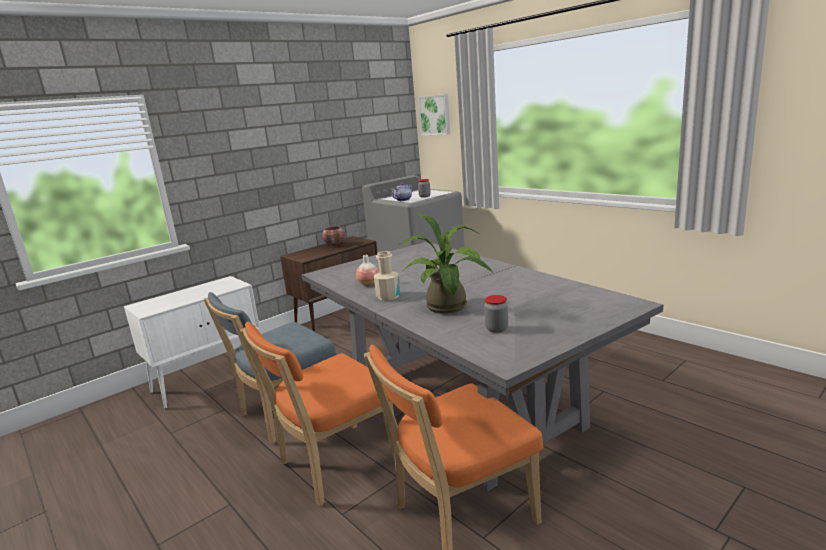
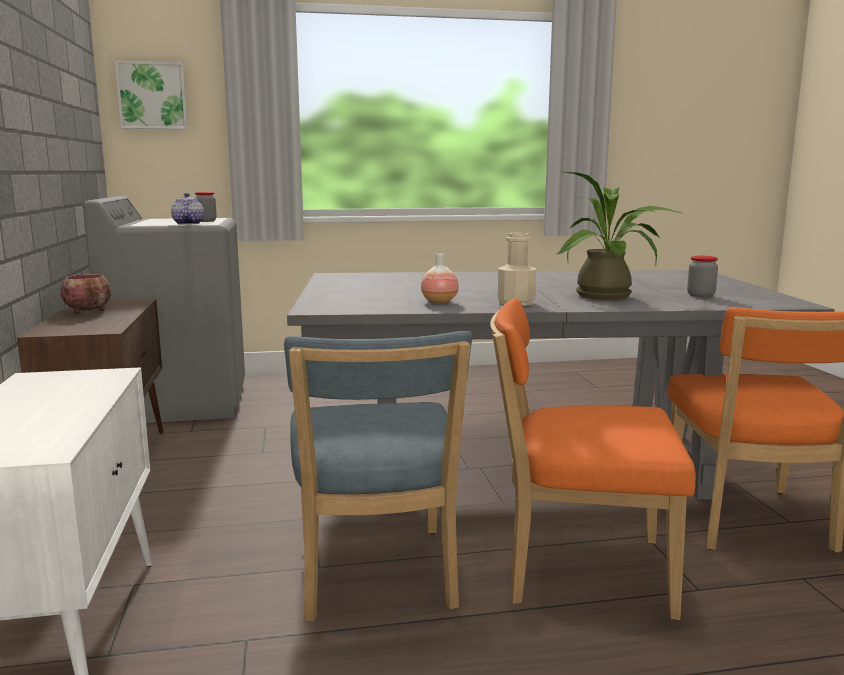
camera: 60 degrees left, 5 degrees down
(333, 465) = (577, 570): orange chair -> orange chair turned 105 degrees clockwise

